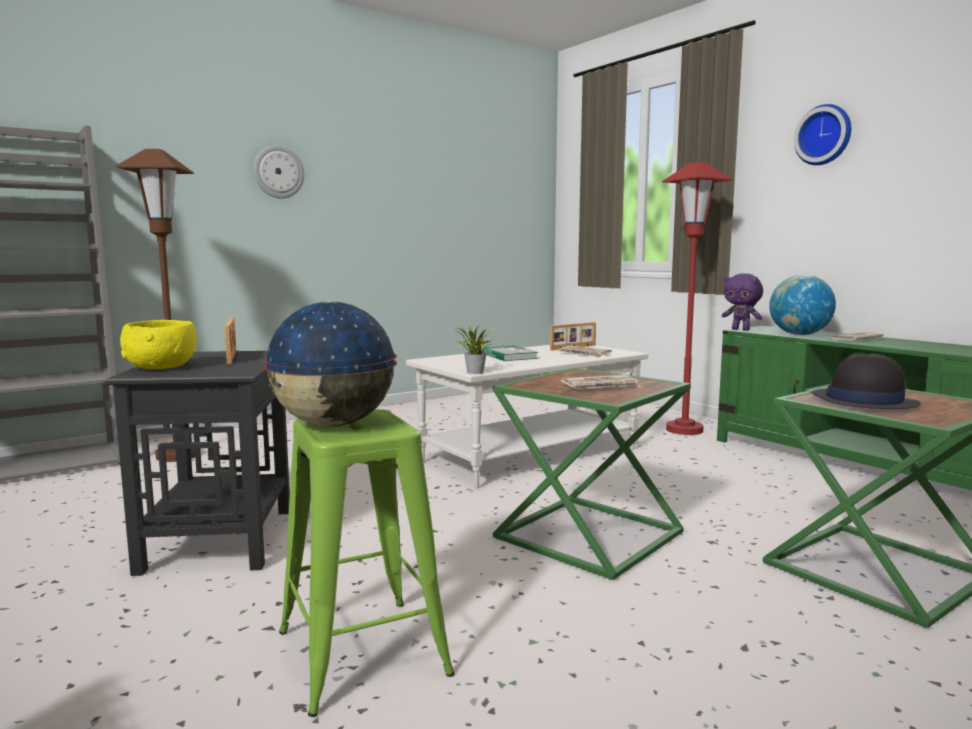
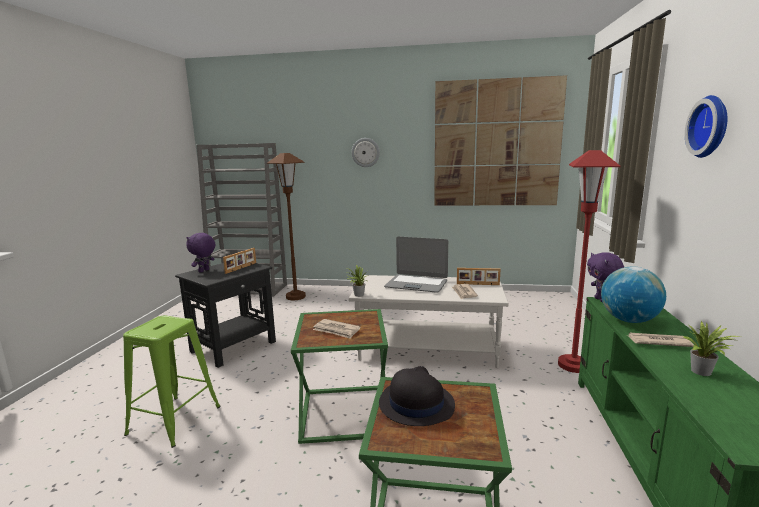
camera: 45 degrees right, 5 degrees up
(162, 367) = (204, 271): yellow bowl -> purple plush toy
(334, 424) = (154, 324): globe -> none
(466, 176) = (496, 144): none -> picture
(509, 356) = (416, 284): book -> laptop
(926, 345) = (703, 372): none -> potted plant

